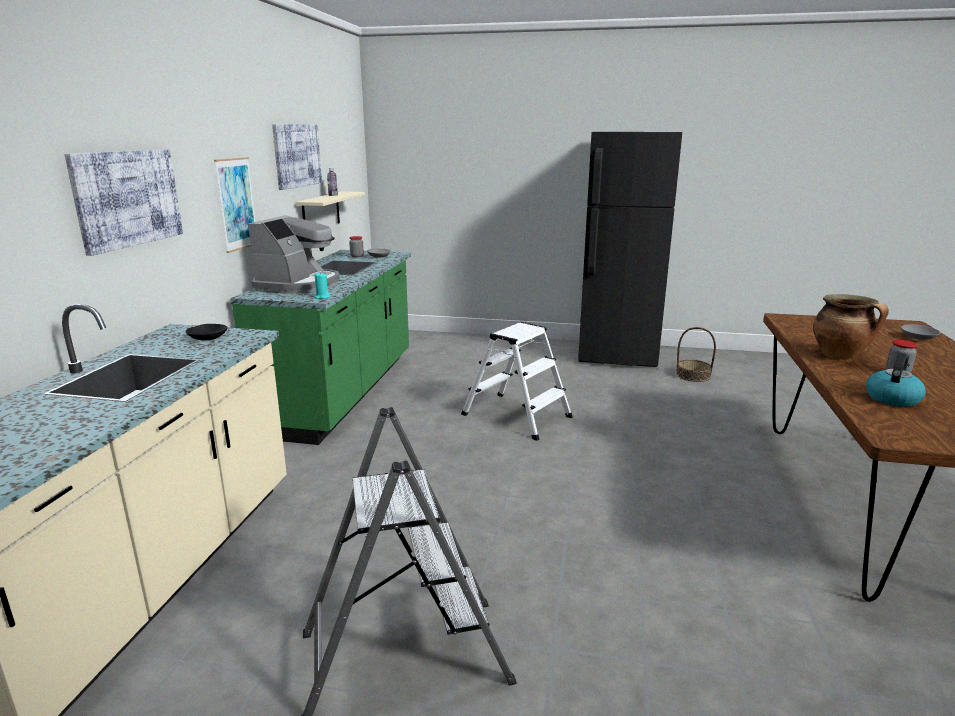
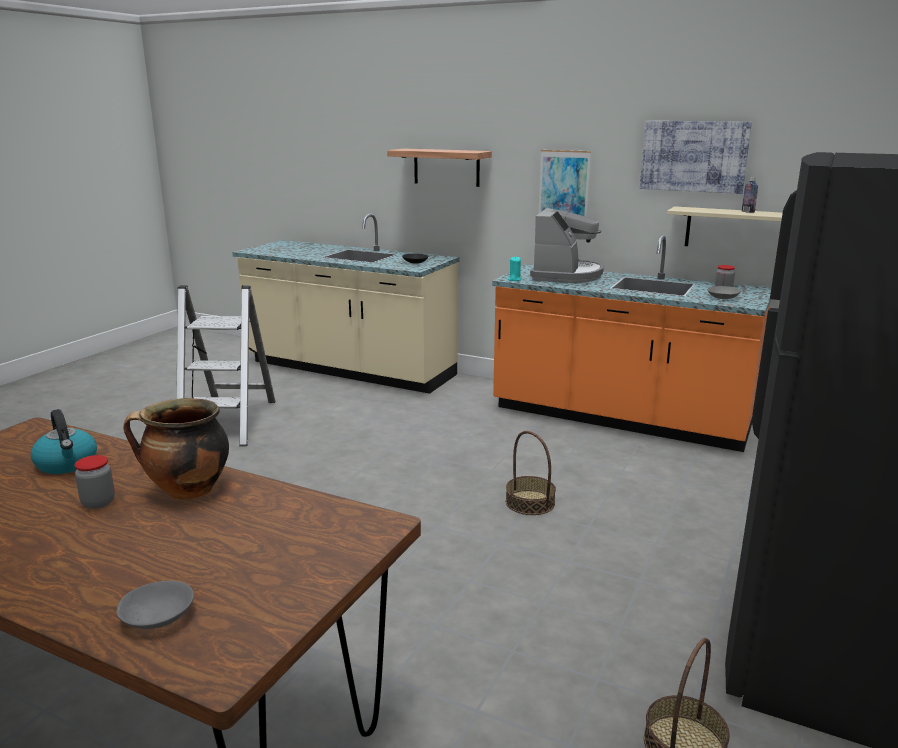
camera: 105 degrees right, 0 degrees up
(127, 198) = (446, 167): picture -> shelf
(299, 285) = (566, 275): coffee machine -> coffee machine turned 105 degrees counterclockwise
(344, 393) = (619, 418): green counter -> orange counter
(516, 415) = (530, 502): white step ladder -> basket

